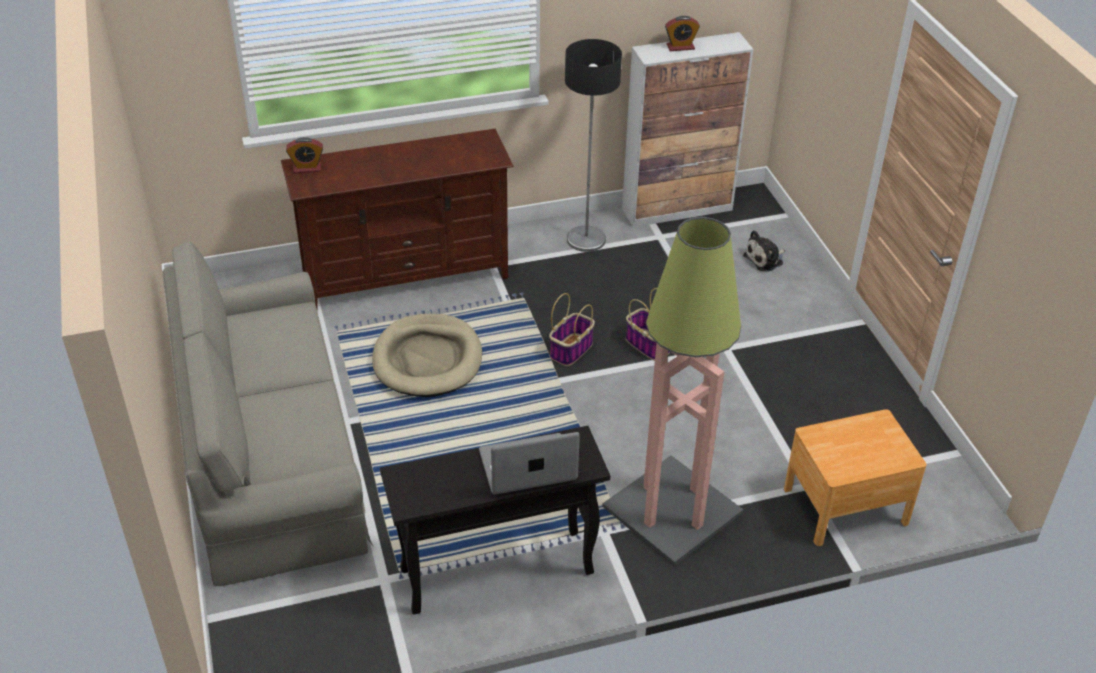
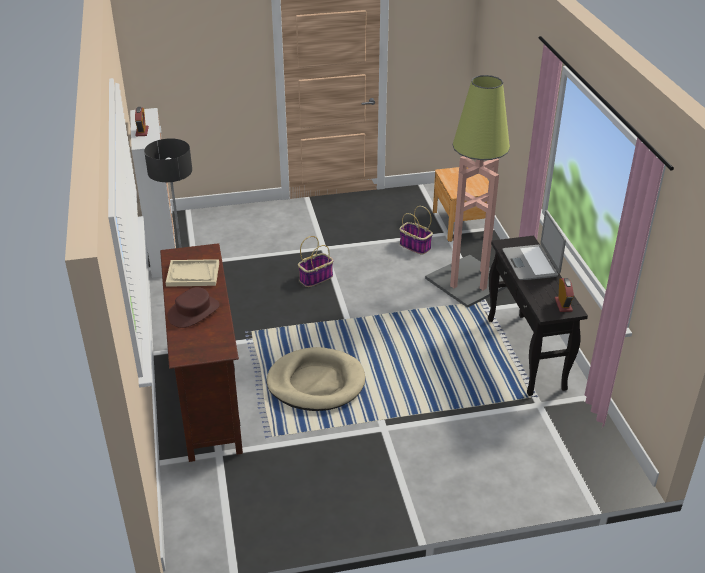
camera: 85 degrees left, 5 degrees down
(274, 458) = (423, 468): grey sofa -> none
(307, 168) = (190, 350): alarm clock -> alarm clock (563, 305)
(373, 163) = (194, 312): none -> brown hat
(444, 154) = (193, 274): none -> beige tray
(571, 349) = (315, 311): basket -> basket (414, 246)
(765, 259) = (235, 223): plush toy -> none

